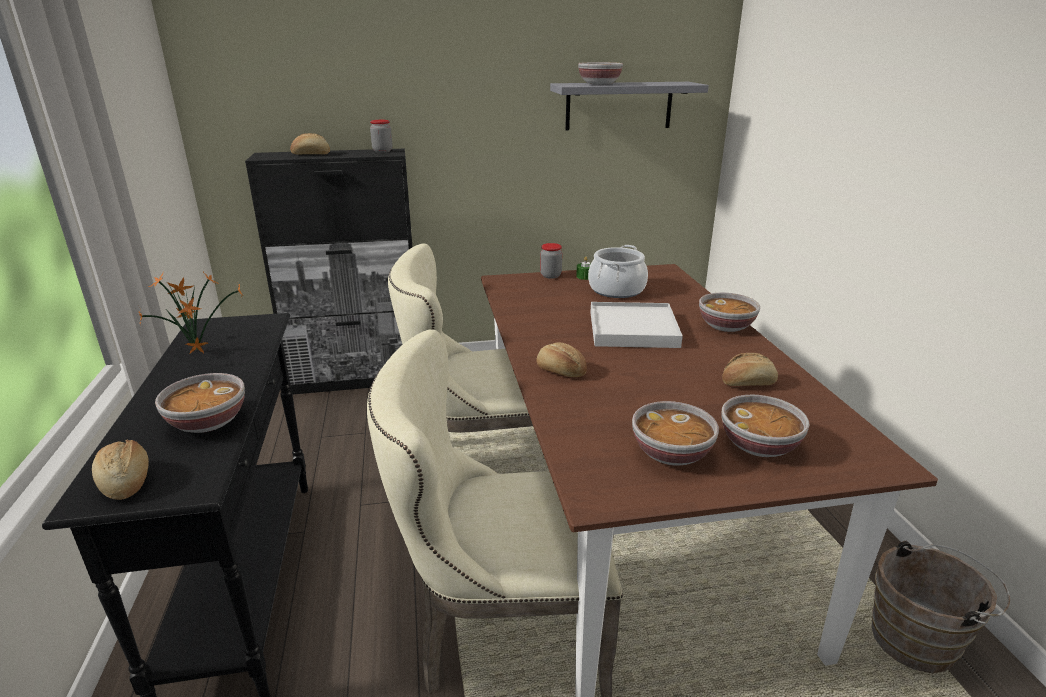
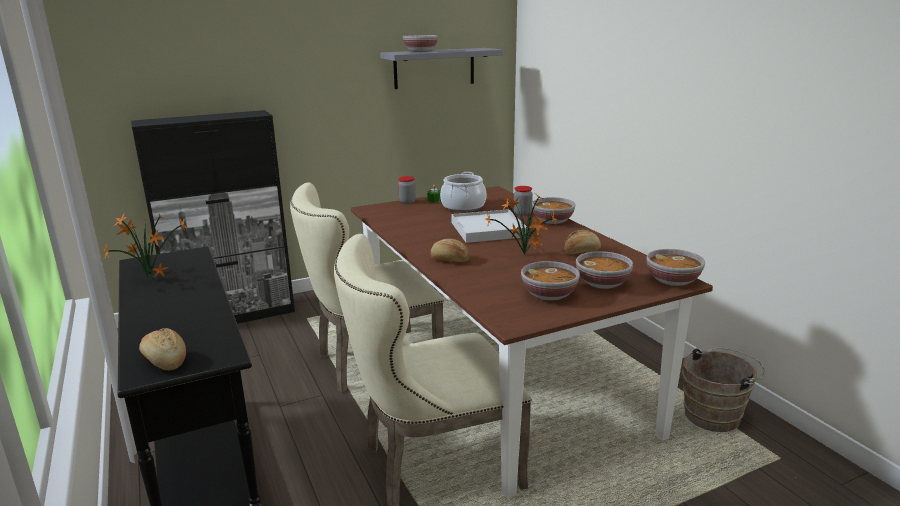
camera: 15 degrees left, 5 degrees down
(207, 422) = (200, 320): bowl -> bowl (673, 281)
(311, 154) = (187, 118): bread -> none
(382, 151) = (248, 113): jar -> jar (522, 213)
(663, 379) = (524, 256): none -> potted plant

